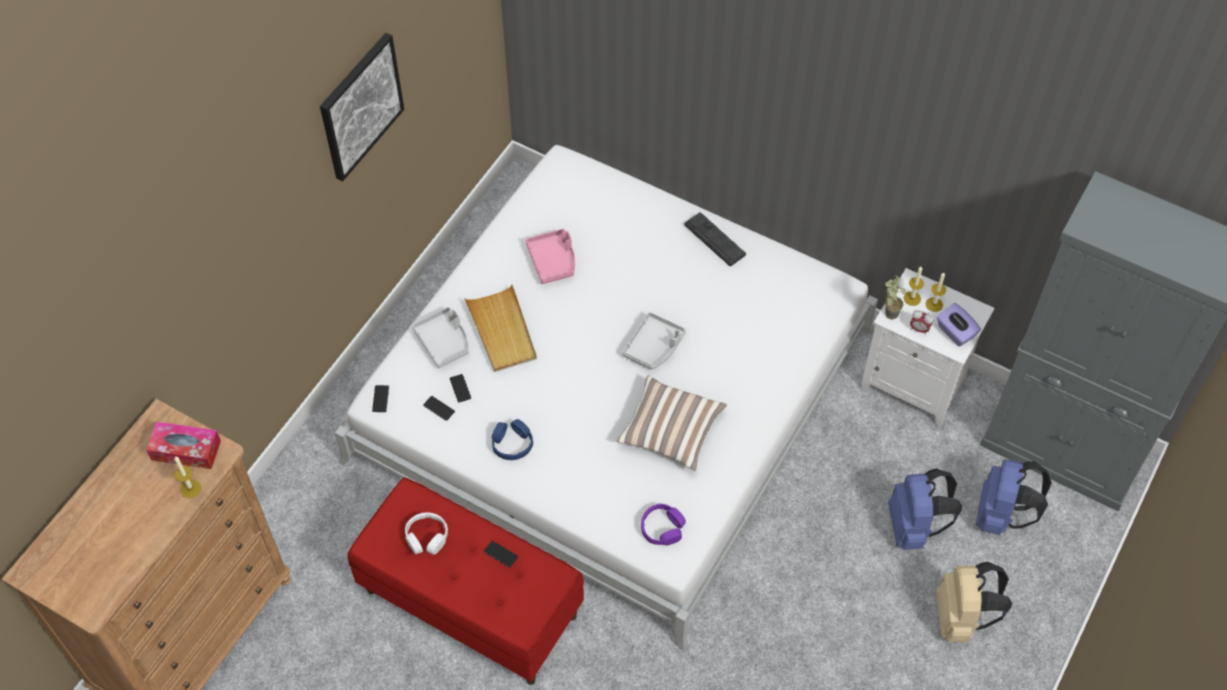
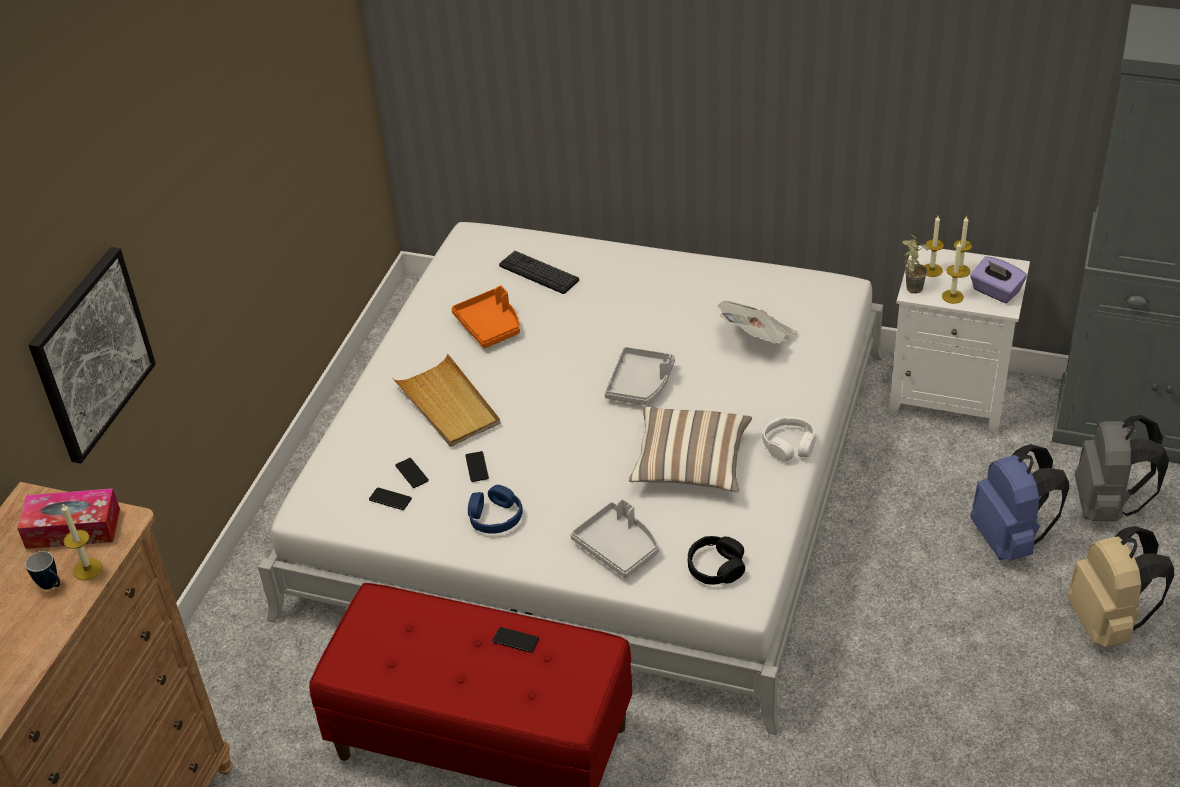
camera: 10 degrees left, 15 degrees down
(164, 497) = (52, 586): none -> mug
(360, 106) = (230, 123): picture -> picture (91, 354)
(380, 399) = (312, 504): phone -> phone (477, 467)
(427, 537) = (412, 642): white headphones -> white headphones (789, 445)
(444, 341) = (378, 430): grey tray -> grey tray (618, 547)
(553, 261) = (490, 326): pink tray -> orange tray
(662, 528) = (716, 567): purple headphones -> black headphones
(714, 239) = (677, 270): keyboard -> keyboard (539, 273)
(757, 325) = (758, 339): none -> newspaper
(919, 329) = (952, 296): alarm clock -> candle
(1001, 515) = (1107, 506): blue backpack -> grey backpack

